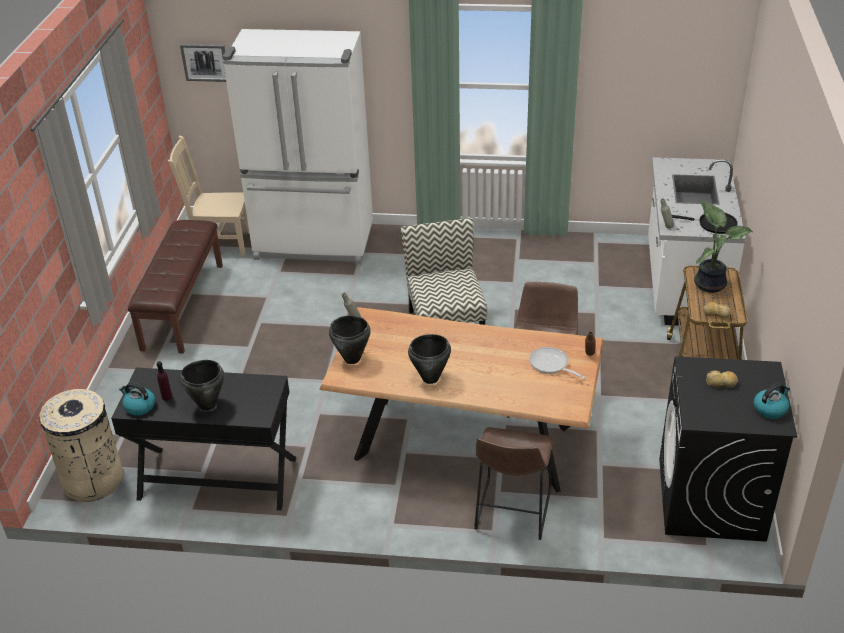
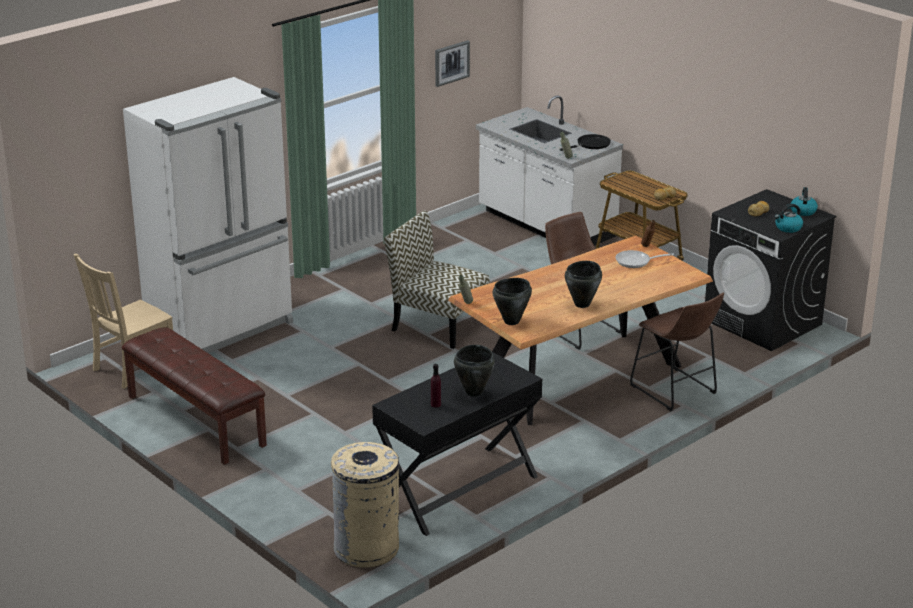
camera: 50 degrees left, 10 degrees down
(139, 406) = (428, 419): kettle -> kettle (788, 228)
(205, 62) = (81, 161): picture -> picture (451, 63)
(710, 283) = (630, 184): potted plant -> none

